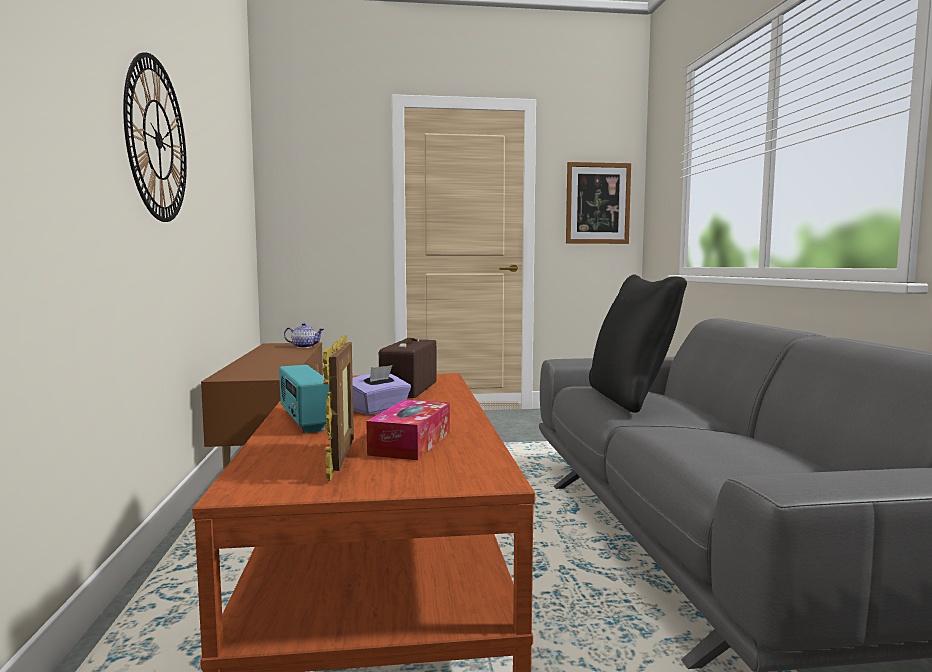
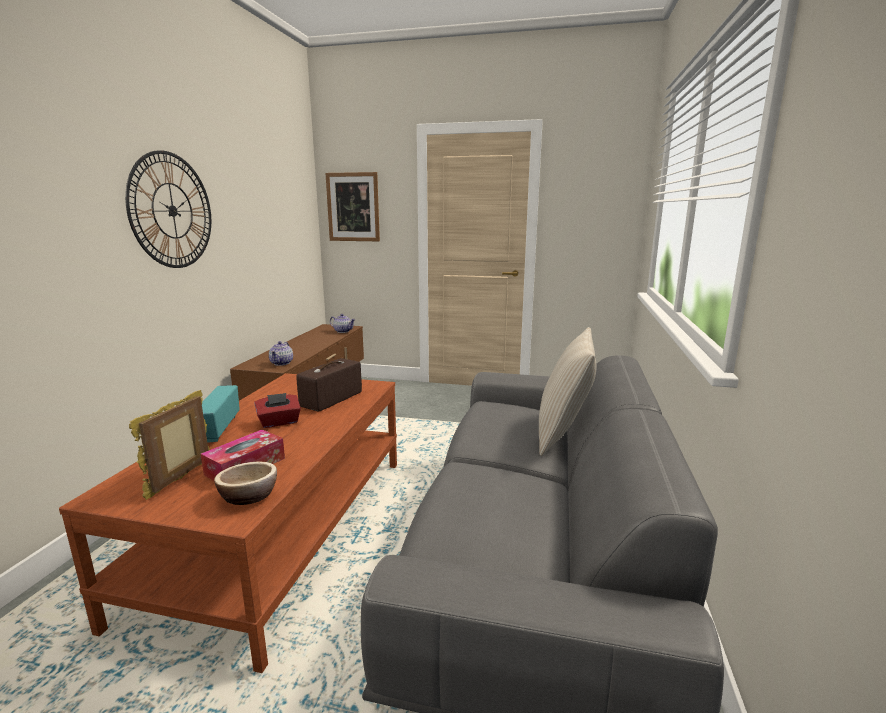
camera: 20 degrees right, 10 degrees up
(271, 372) = (282, 363): none -> teapot
(379, 409) = (279, 422): purple tissue box -> red tissue box
(469, 462) = (249, 496): none -> bowl
(597, 203) = (597, 215): picture -> picture (353, 207)
(630, 398) = (499, 427): black pillow -> none
(692, 401) = (563, 433): none -> beige pillow

